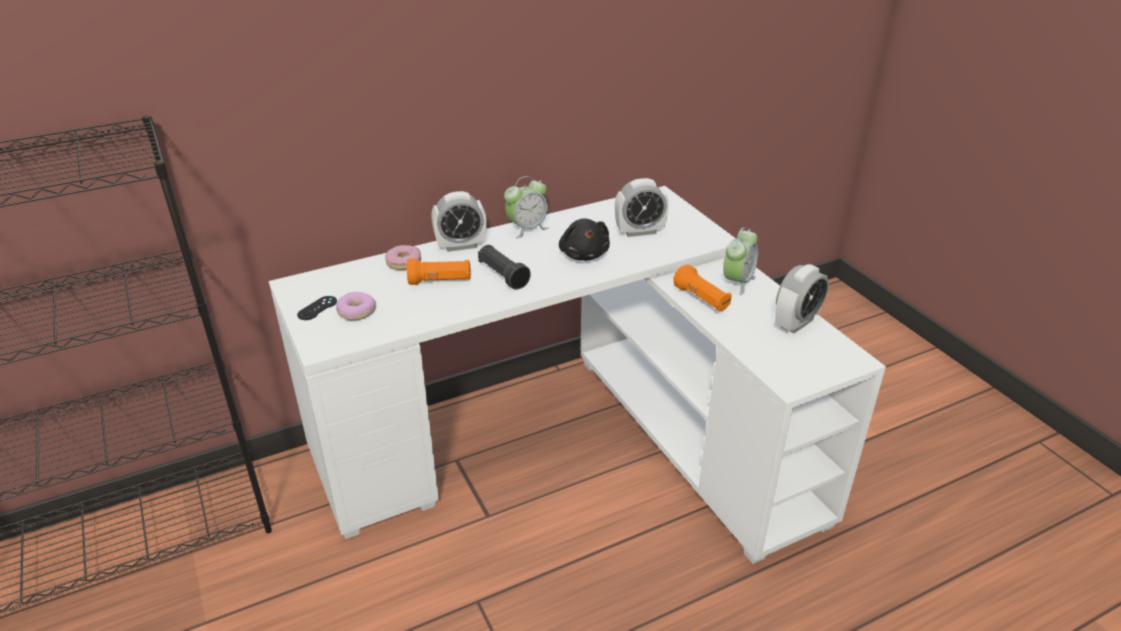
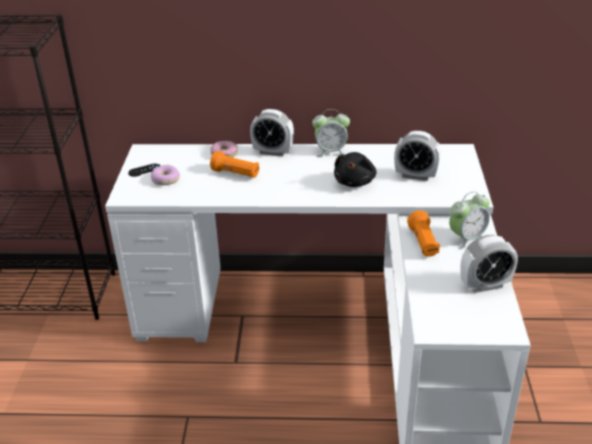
camera: 30 degrees right, 0 degrees up
(503, 275) = (281, 181): black flashlight -> none

